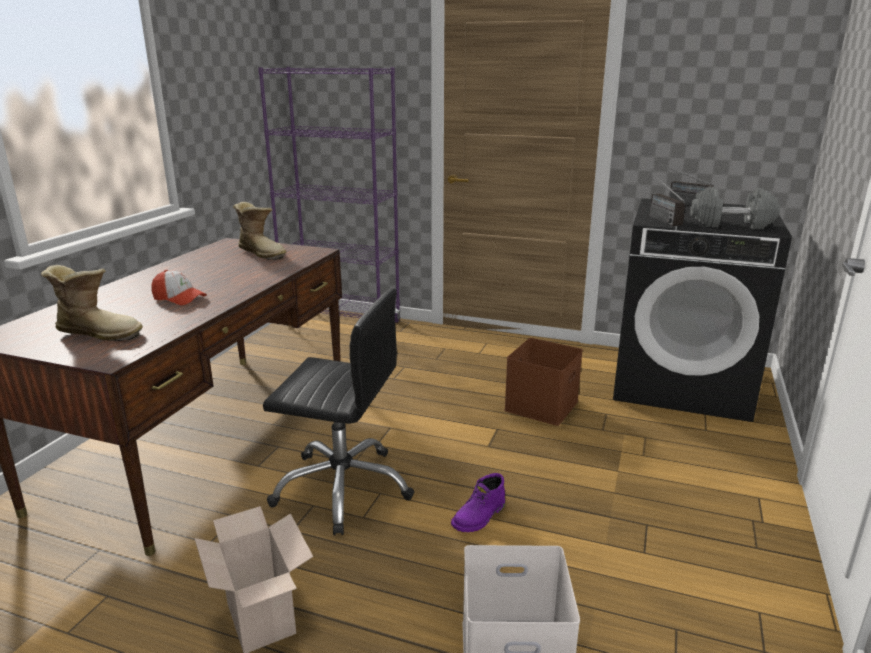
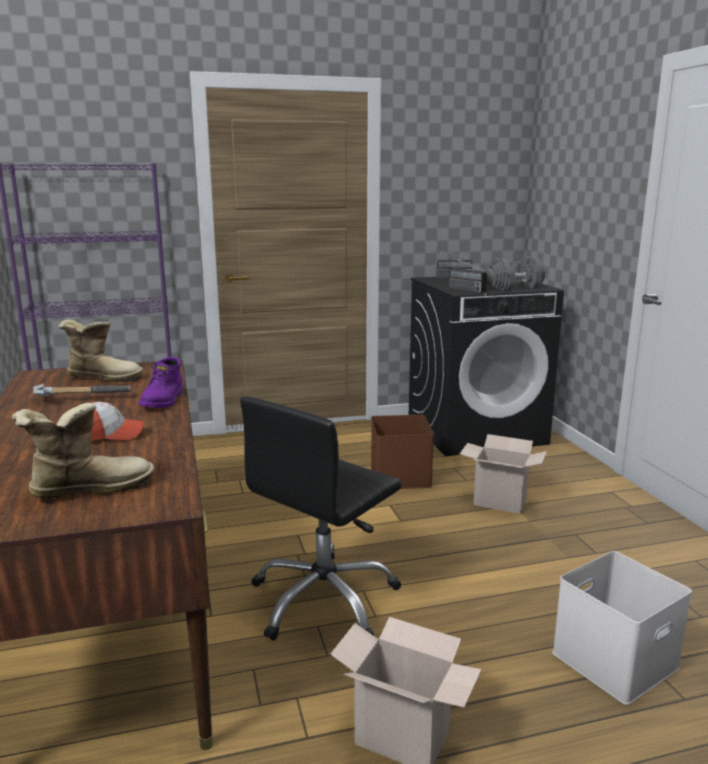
camera: 35 degrees left, 5 degrees down
(217, 267) = (80, 398): none -> hammer
(343, 487) = (324, 600): black office chair -> black office chair turned 150 degrees clockwise
(479, 517) = (465, 576): purple boot -> purple boot (164, 401)
(605, 462) = (498, 502): none -> cardboard box

